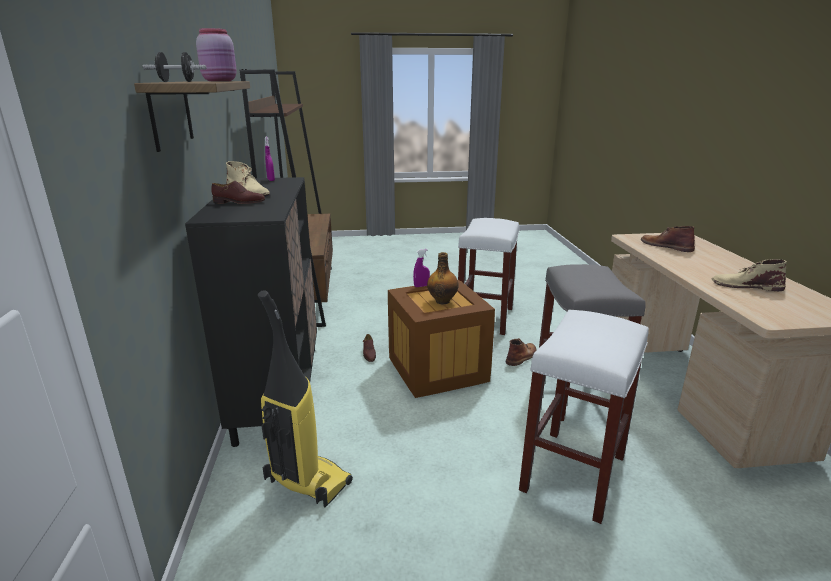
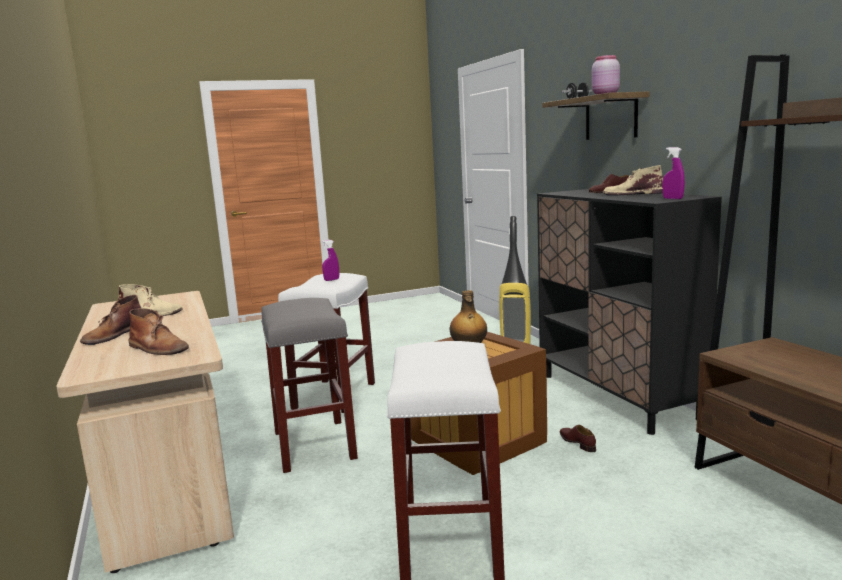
camera: 165 degrees right, 10 degrees down
(421, 286) = (508, 356): purple spray bottle -> purple spray bottle (331, 280)
(521, 356) = (375, 478): brown boot -> brown boot (114, 335)

